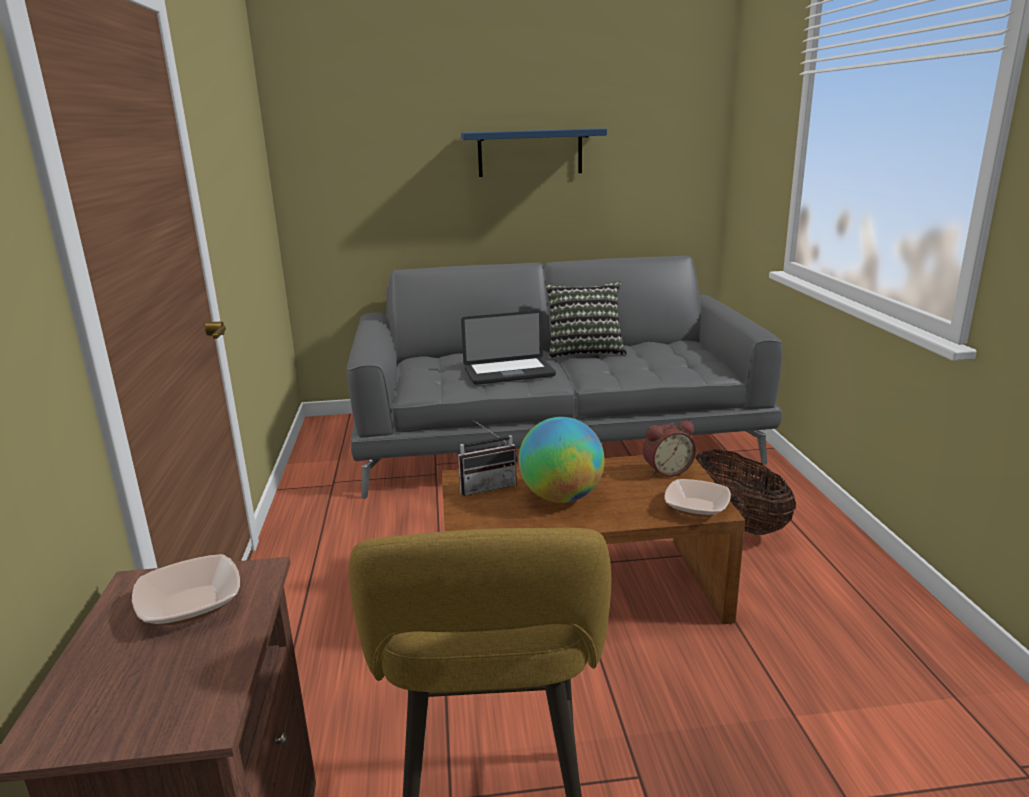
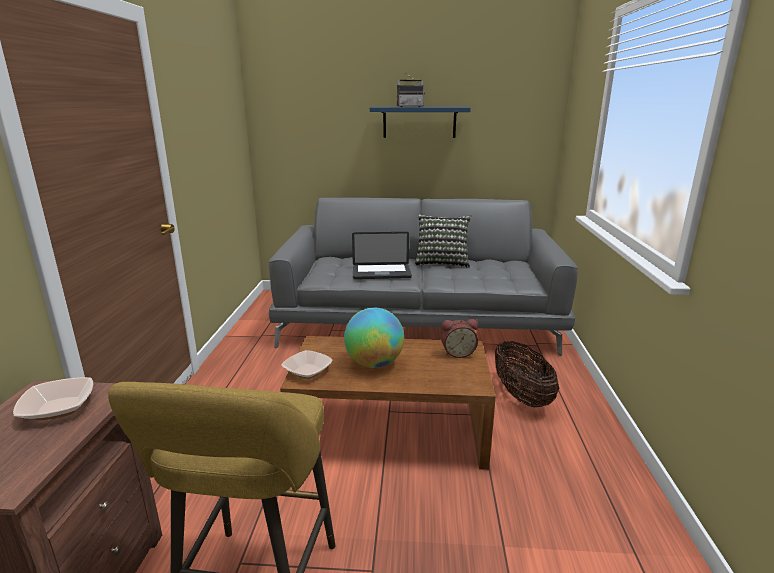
camera: 10 degrees right, 0 degrees up
(487, 486) = (329, 350): radio -> radio (409, 106)
(696, 507) = (464, 382): bowl -> bowl (307, 371)

